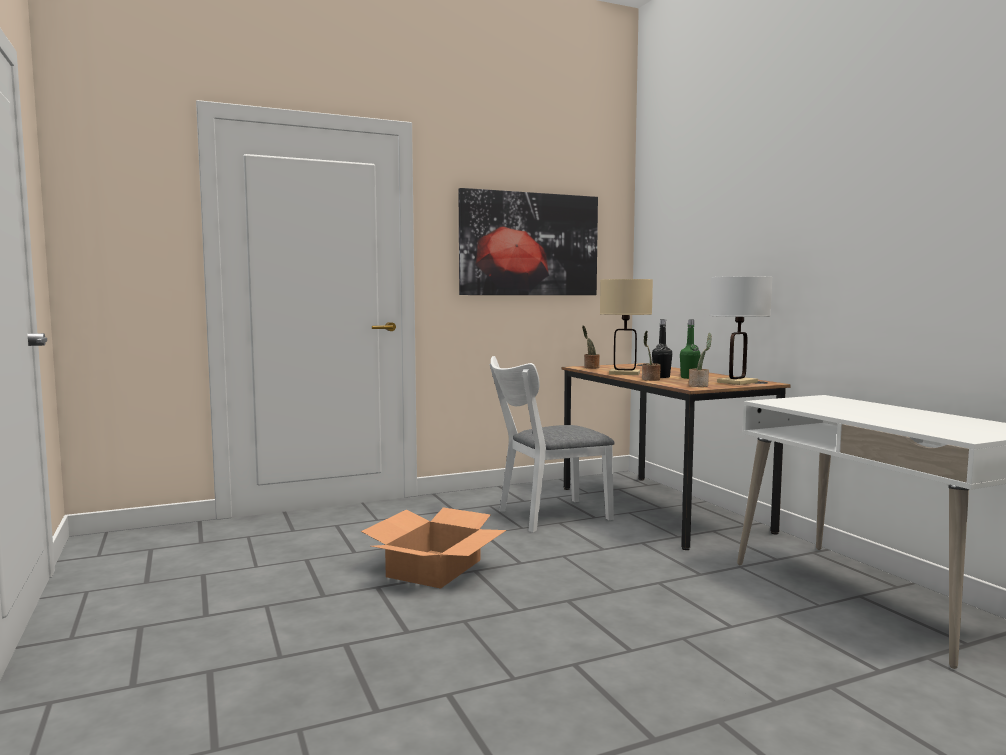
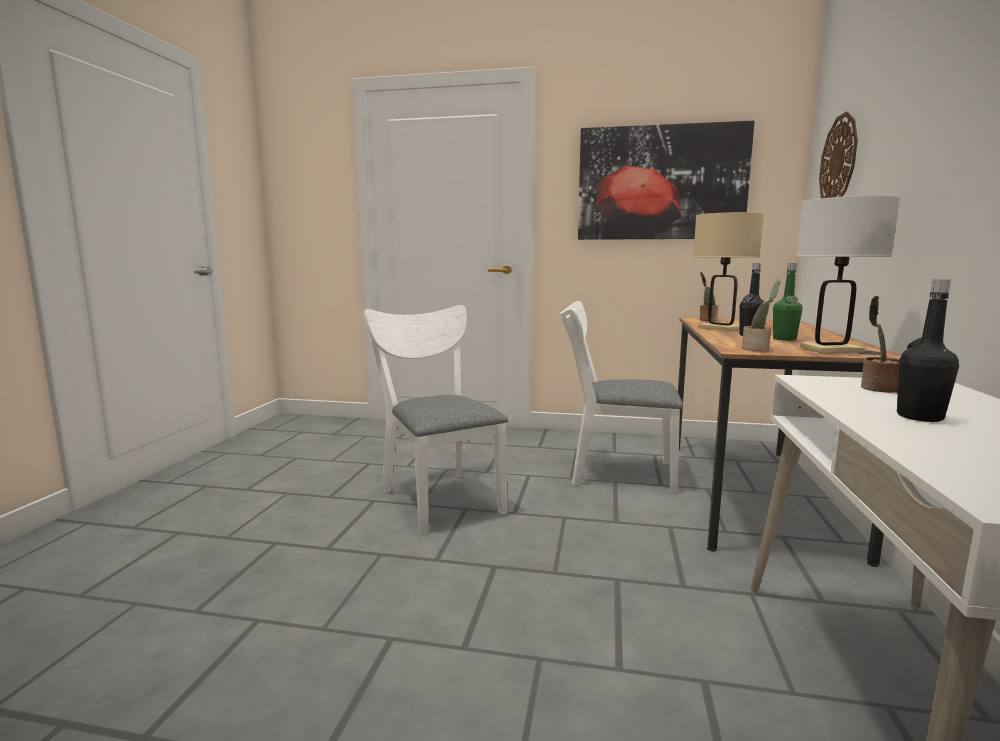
camera: 35 degrees right, 5 degrees up
(434, 568) = (438, 497): cardboard box -> white chair
(650, 379) = (722, 337): potted plant -> potted plant (877, 388)
(676, 238) = (839, 161): none -> wall clock
(863, 413) = (919, 417): none -> black bottle

